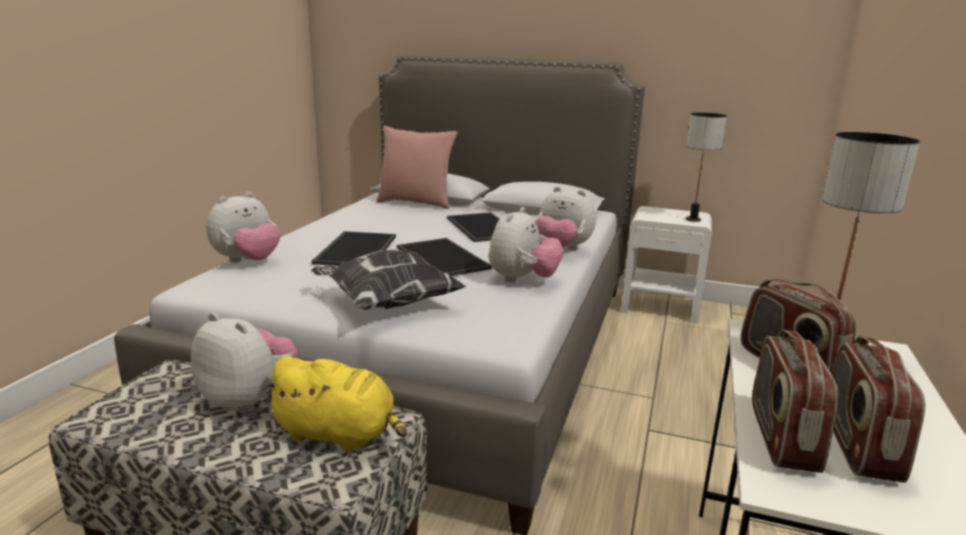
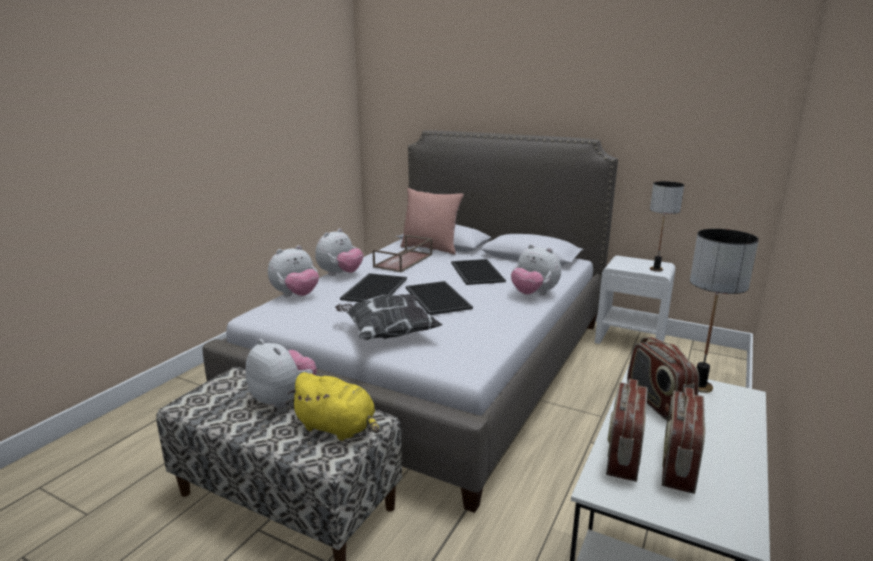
camera: 10 degrees right, 0 degrees up
(385, 217) = (403, 261): none -> brown tray
(522, 280) = (494, 319): plush toy -> plush toy (340, 274)

